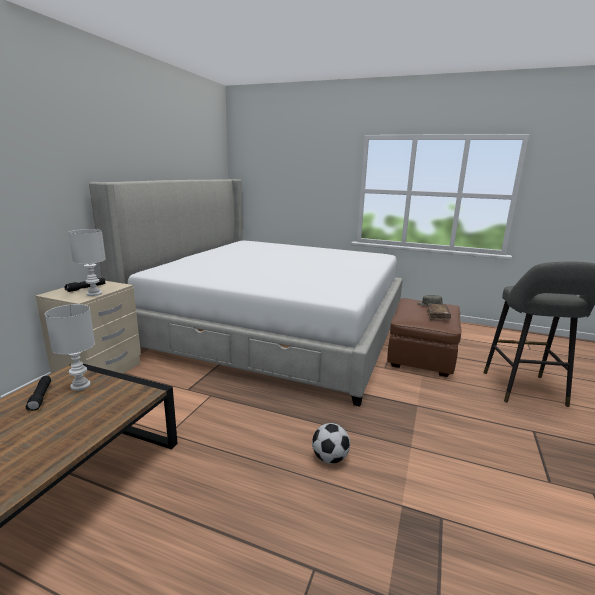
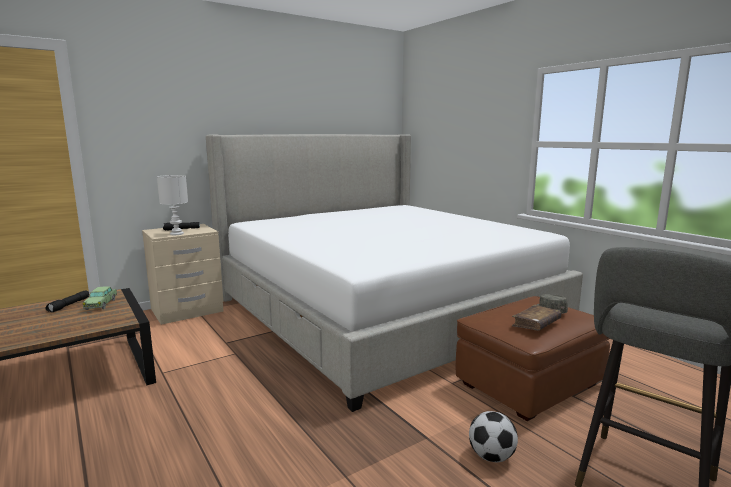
camera: 35 degrees right, 5 degrees down
(81, 385) = (101, 304): white table lamp -> toy car
(330, 458) = (247, 448): football -> football (491, 456)

